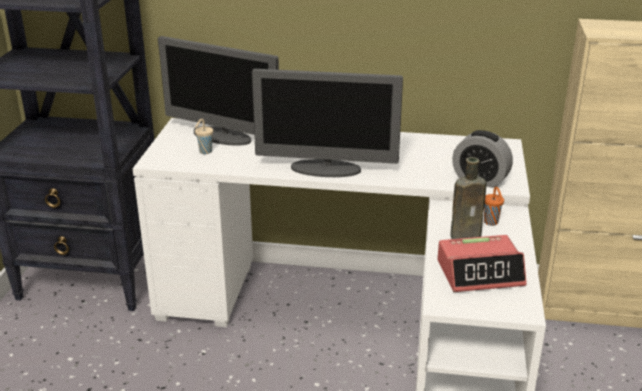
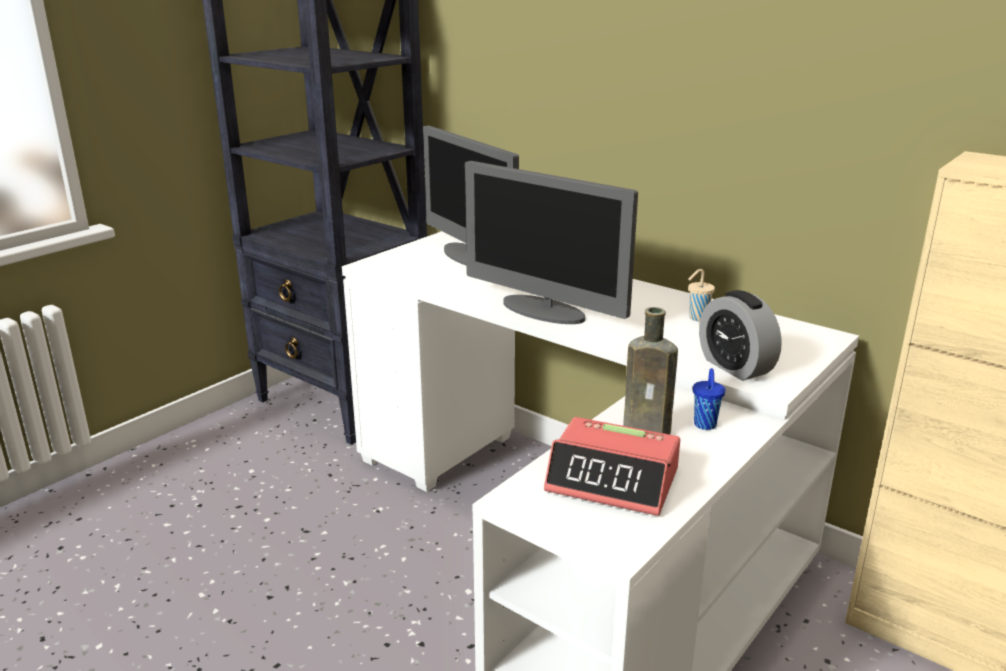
camera: 30 degrees right, 5 degrees down
(205, 152) = (432, 266): beige cup -> beige cup (697, 318)
(491, 222) = (705, 425): orange cup -> blue cup

